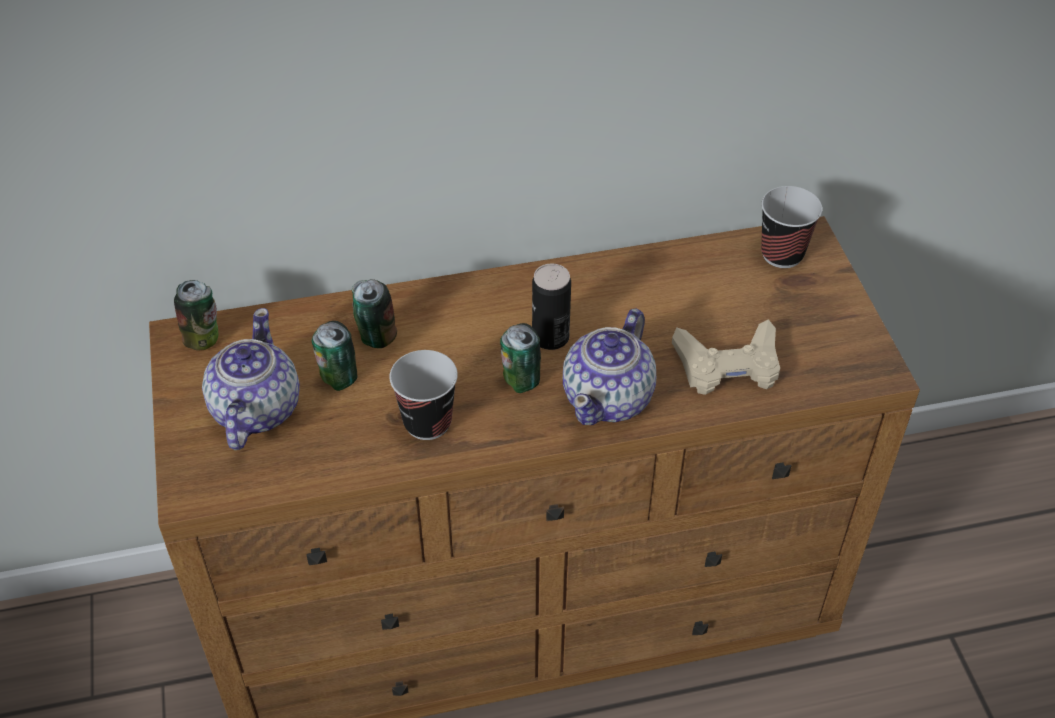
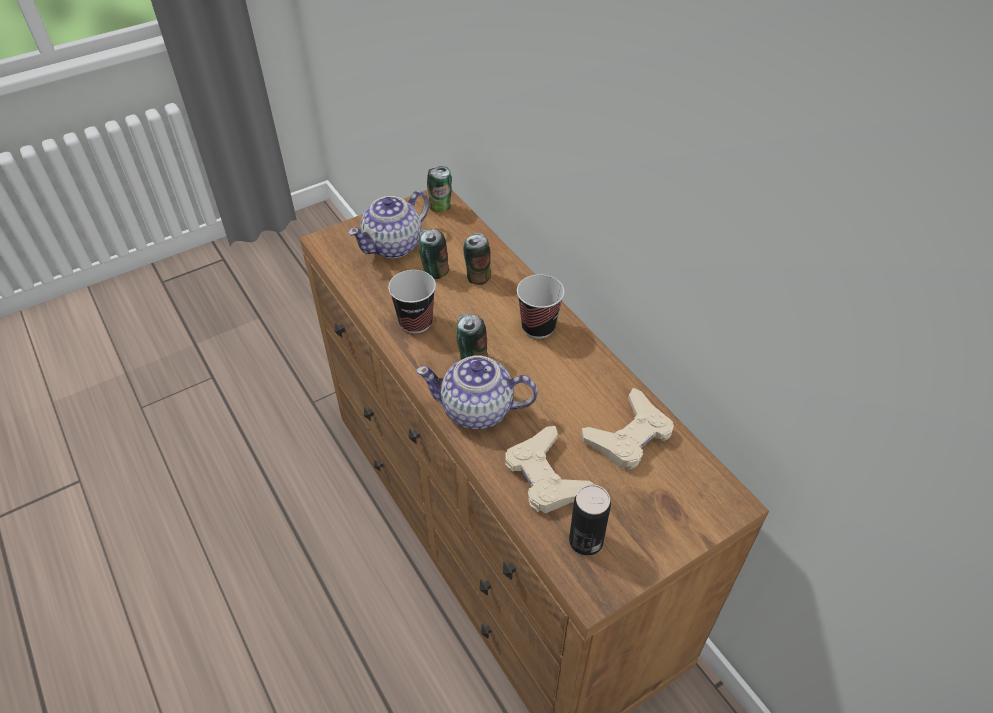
camera: 70 degrees right, 0 degrees up
(255, 410) = (394, 245): teapot -> teapot turned 150 degrees clockwise
(550, 337) = (521, 362): can -> can (586, 541)
(698, 281) = (629, 436): none -> beige game controller
(782, 254) = (696, 487): cup -> cup (538, 327)

